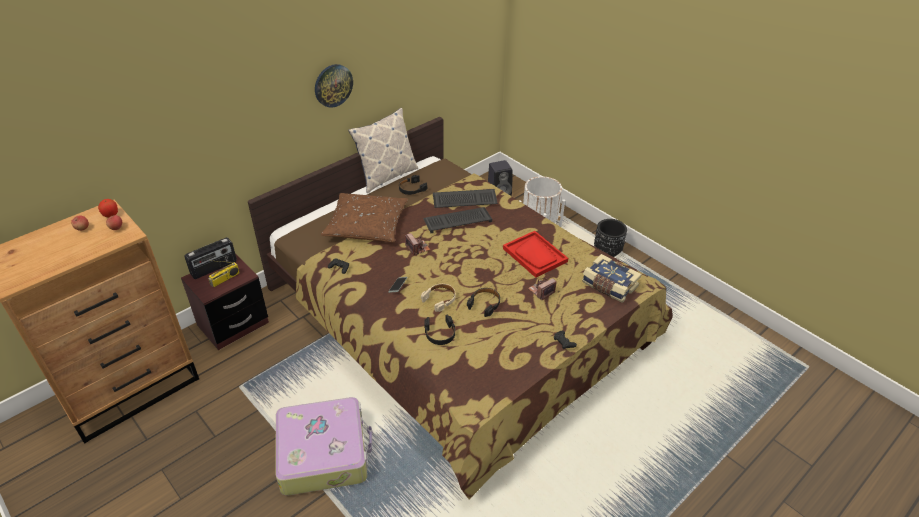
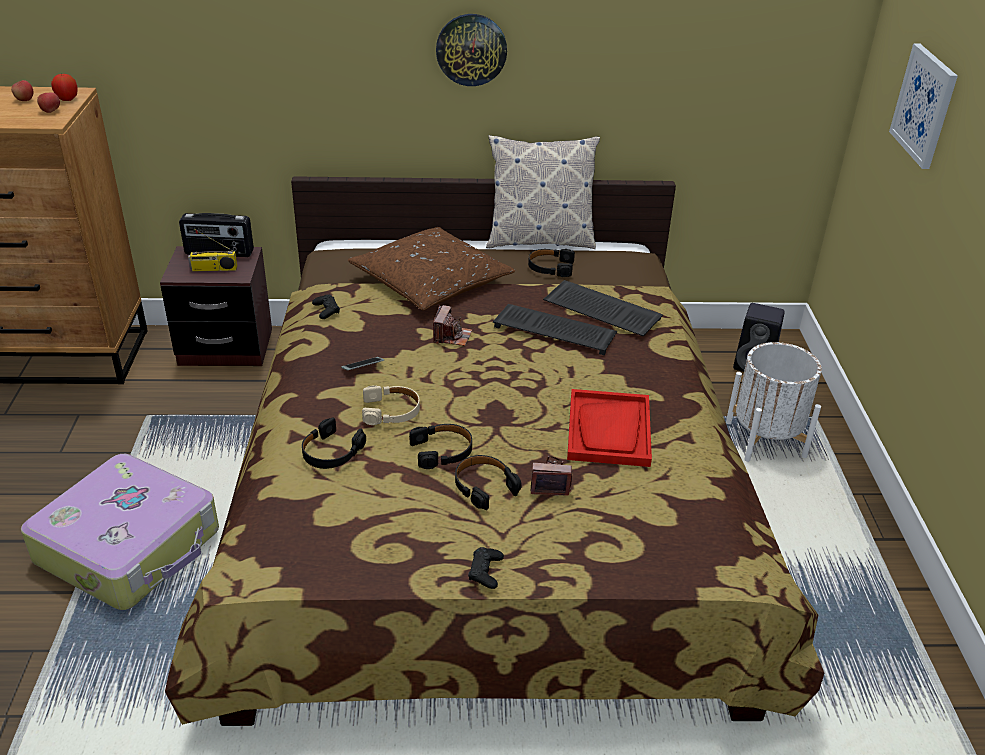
camera: 40 degrees right, 5 degrees down
(520, 308) = (484, 486): none -> black headphones
(567, 43) = (924, 105): none -> picture
(607, 251) = (849, 535): black planter -> none
(609, 285) = (676, 539): book -> none

